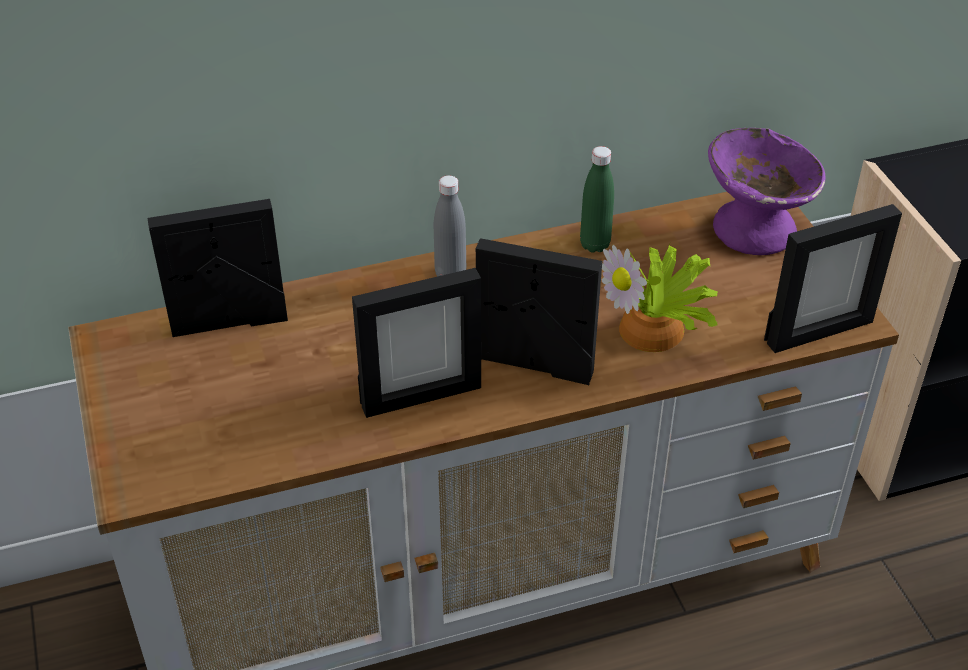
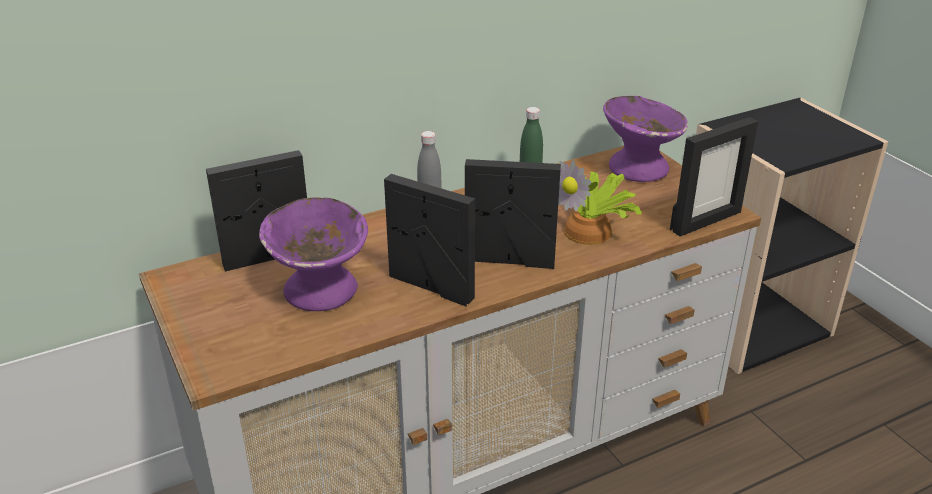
camera: 10 degrees left, 10 degrees down
(283, 381) = (320, 290): none -> purple bowl
(421, 395) = (430, 288): picture frame -> picture frame turned 120 degrees counterclockwise

